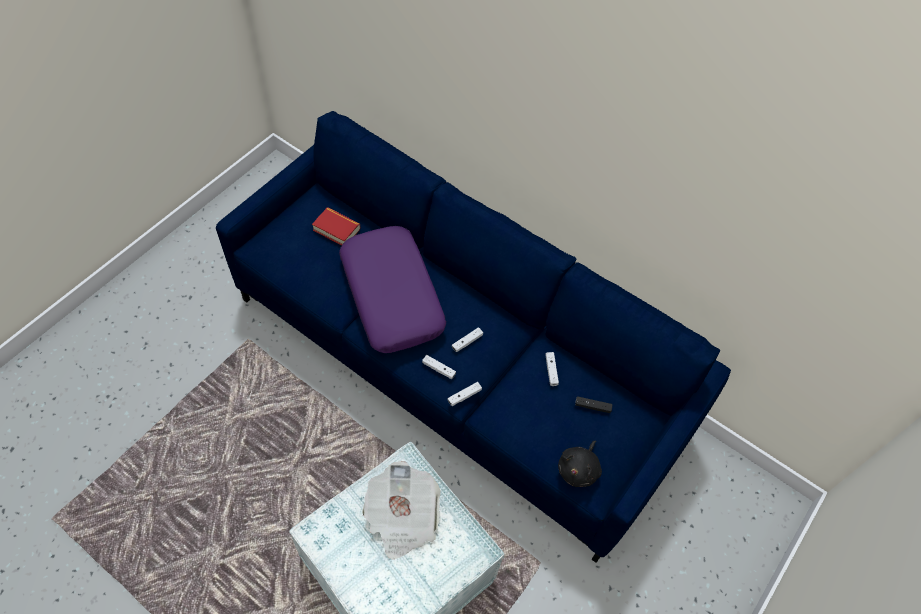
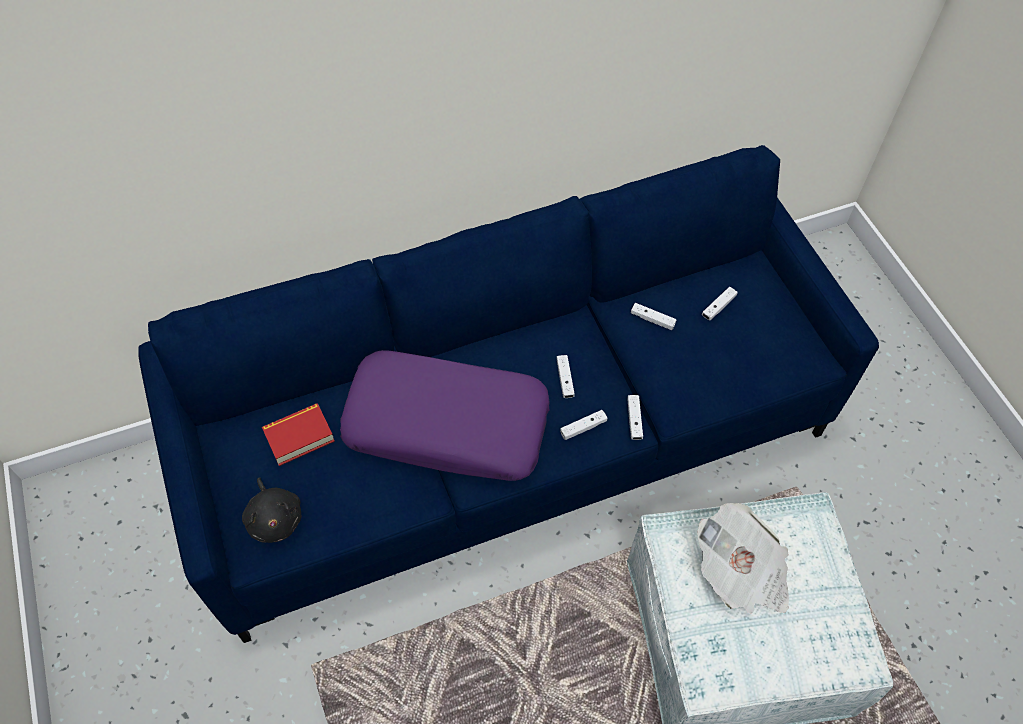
camera: 55 degrees left, 0 degrees up
(579, 469) = (784, 360): black plush toy -> black plush toy (275, 518)
(592, 407) = (718, 307): black game controller -> white game controller

